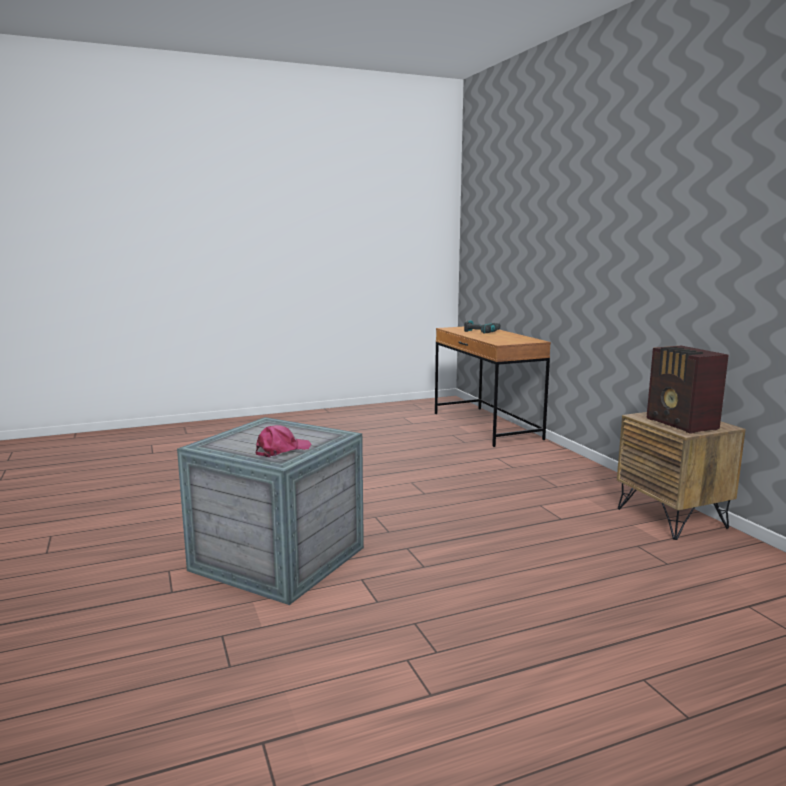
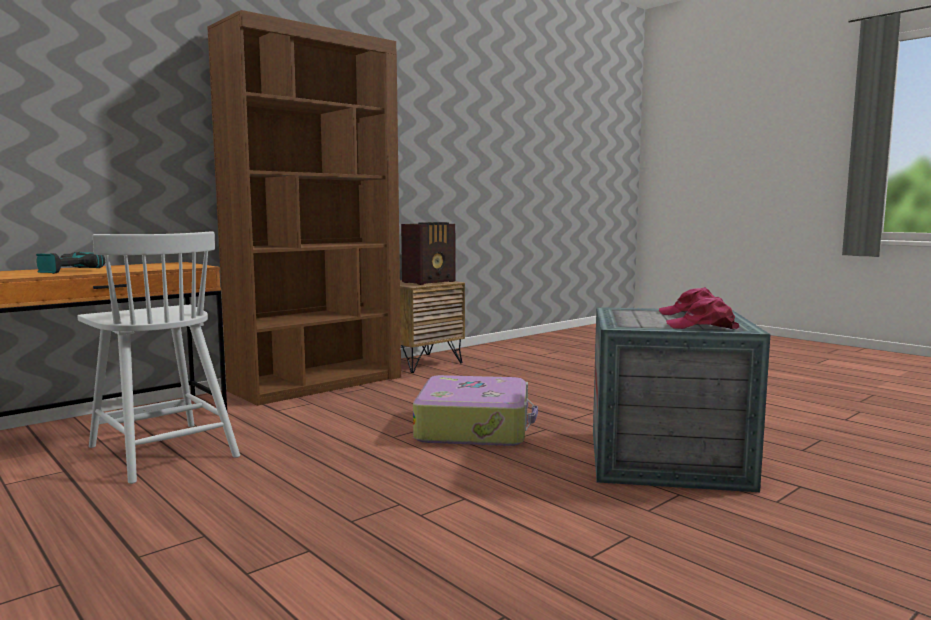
camera: 110 degrees left, 5 degrees down
(228, 438) = (703, 327): none -> pink cap
(412, 507) = (474, 427): none -> suitcase
(428, 436) = (162, 451): none -> white chair
(576, 471) = (318, 384): none -> brown bookcase

